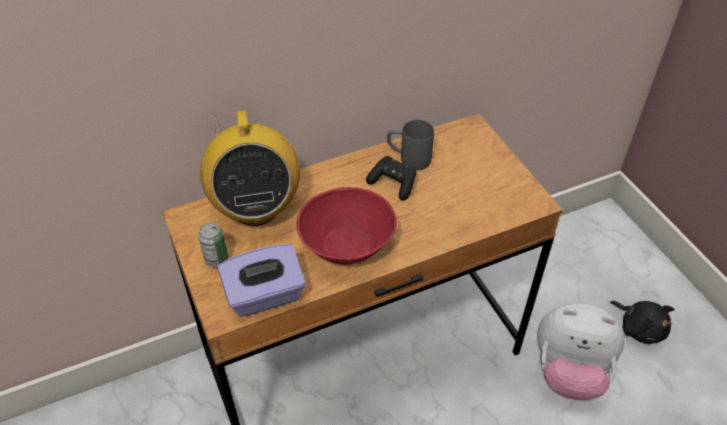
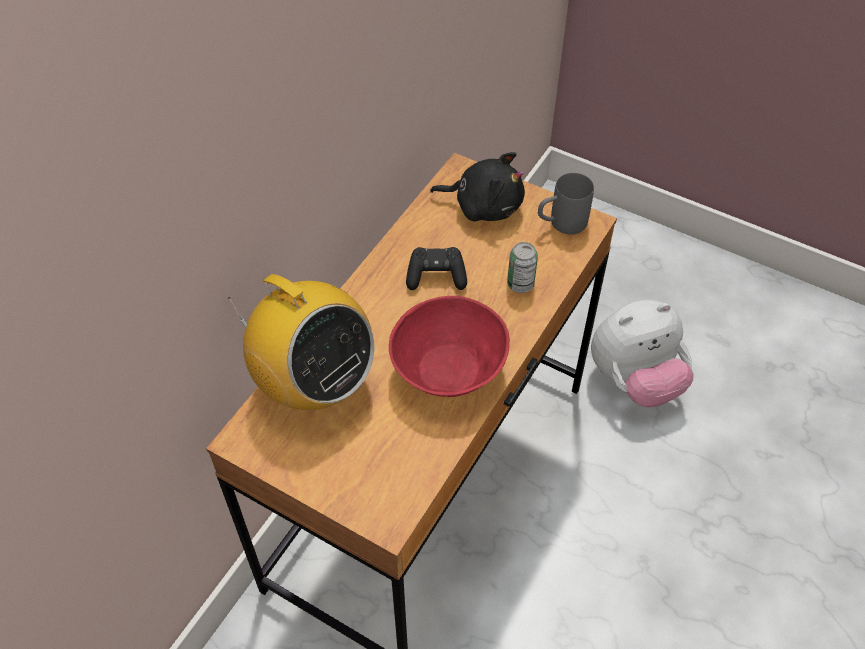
camera: 35 degrees left, 5 degrees up
(216, 259) = (324, 466): can -> can (520, 284)
(265, 296) = (414, 473): purple tissue box -> none
(408, 159) = (427, 240): grey mug -> grey mug (560, 224)
(640, 328) = (664, 300): black plush toy -> black plush toy (484, 205)

